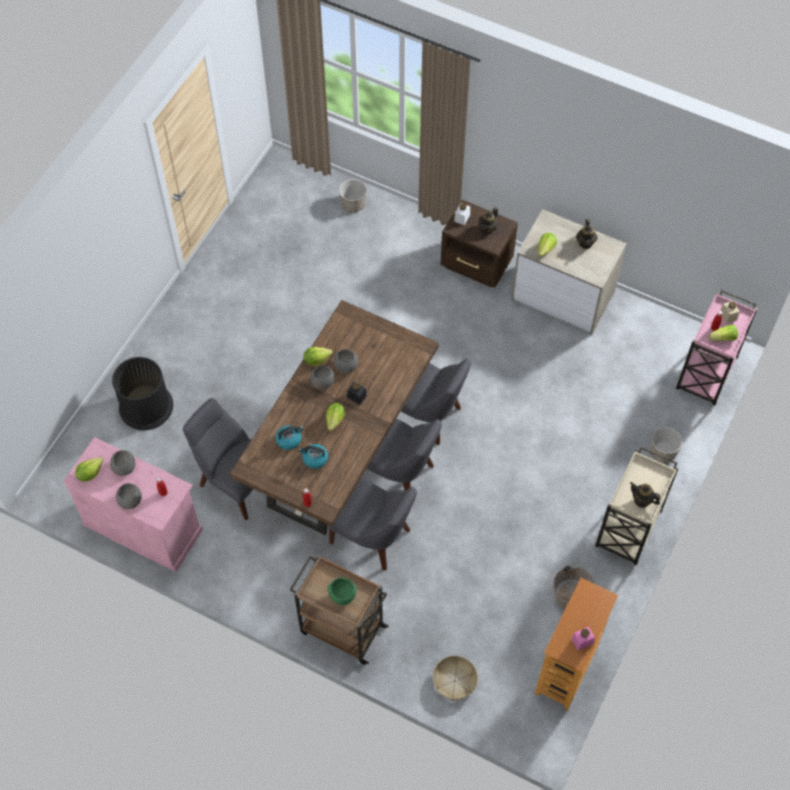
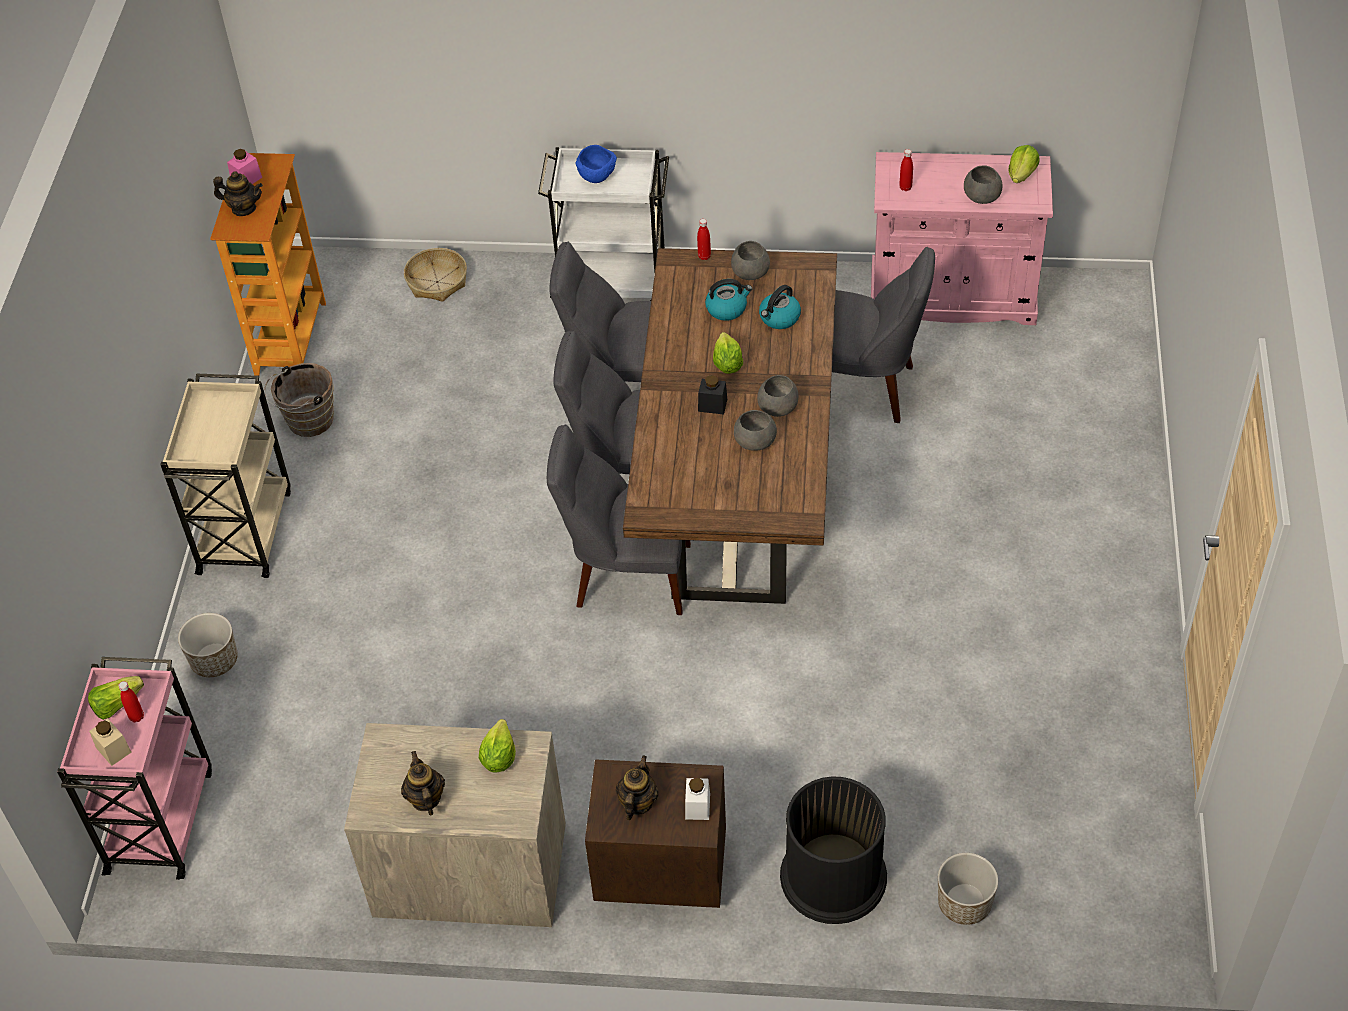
camera: 160 degrees right, 10 degrees down
(130, 500) = (943, 166): grey bowl -> grey bowl (750, 271)
(146, 406) = (1069, 433): black trash can -> black trash can (833, 876)
(316, 360) = (806, 432): lettuce -> none
(341, 628) = (613, 283): brown cart -> white cart
(342, 596) = (597, 176): green bowl -> blue bowl
(642, 500) = (210, 414): teapot -> teapot (243, 208)

